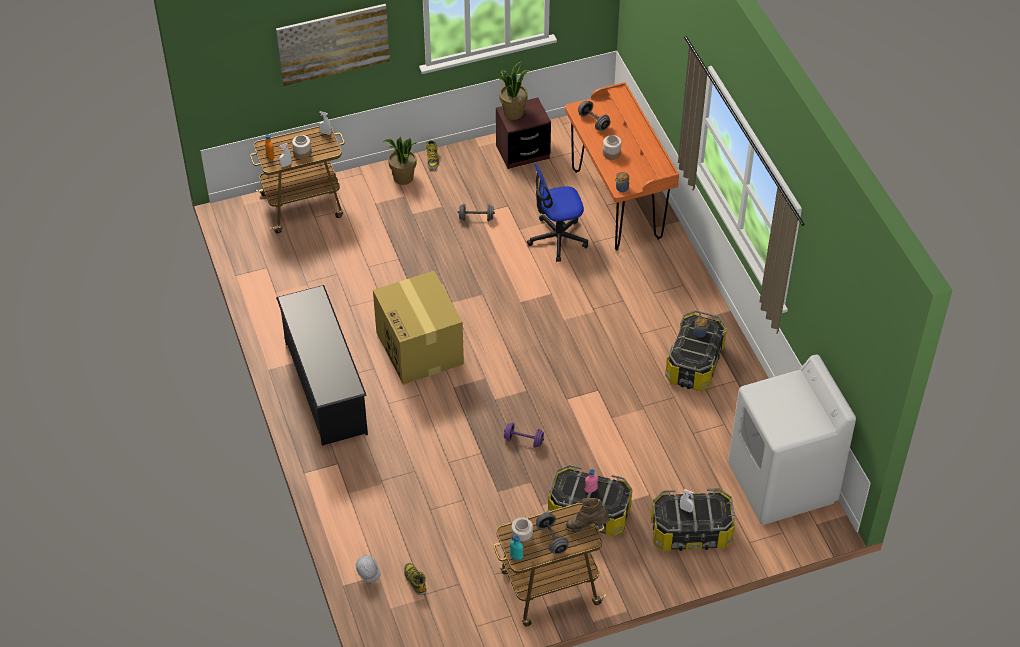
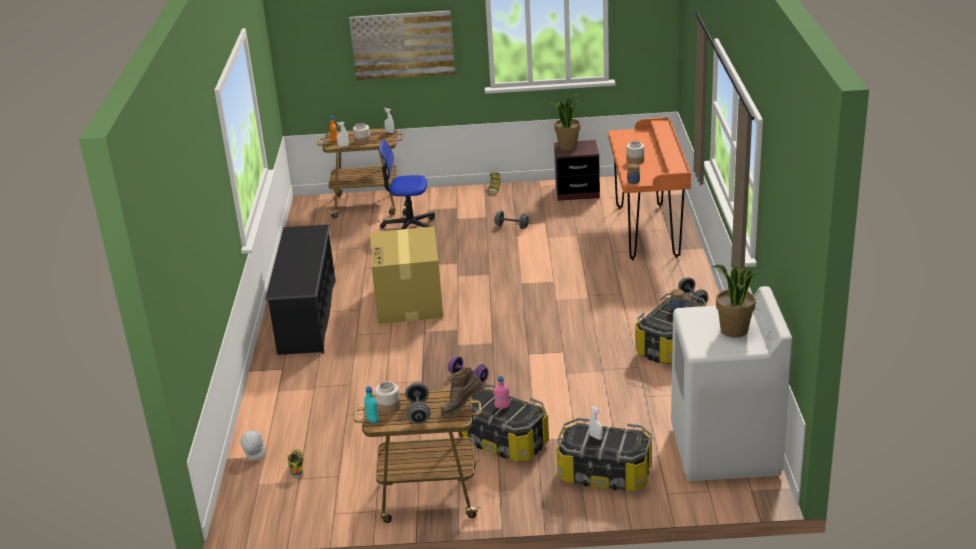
camera: 20 degrees right, 20 degrees down
(403, 178) = (462, 197): potted plant -> potted plant (734, 330)
(557, 238) = (579, 247): office chair -> office chair (409, 227)
(587, 526) = (462, 408): brown boot -> brown boot turned 45 degrees counterclockwise
(593, 122) = (629, 141): grey dumbbell -> grey dumbbell (692, 299)

